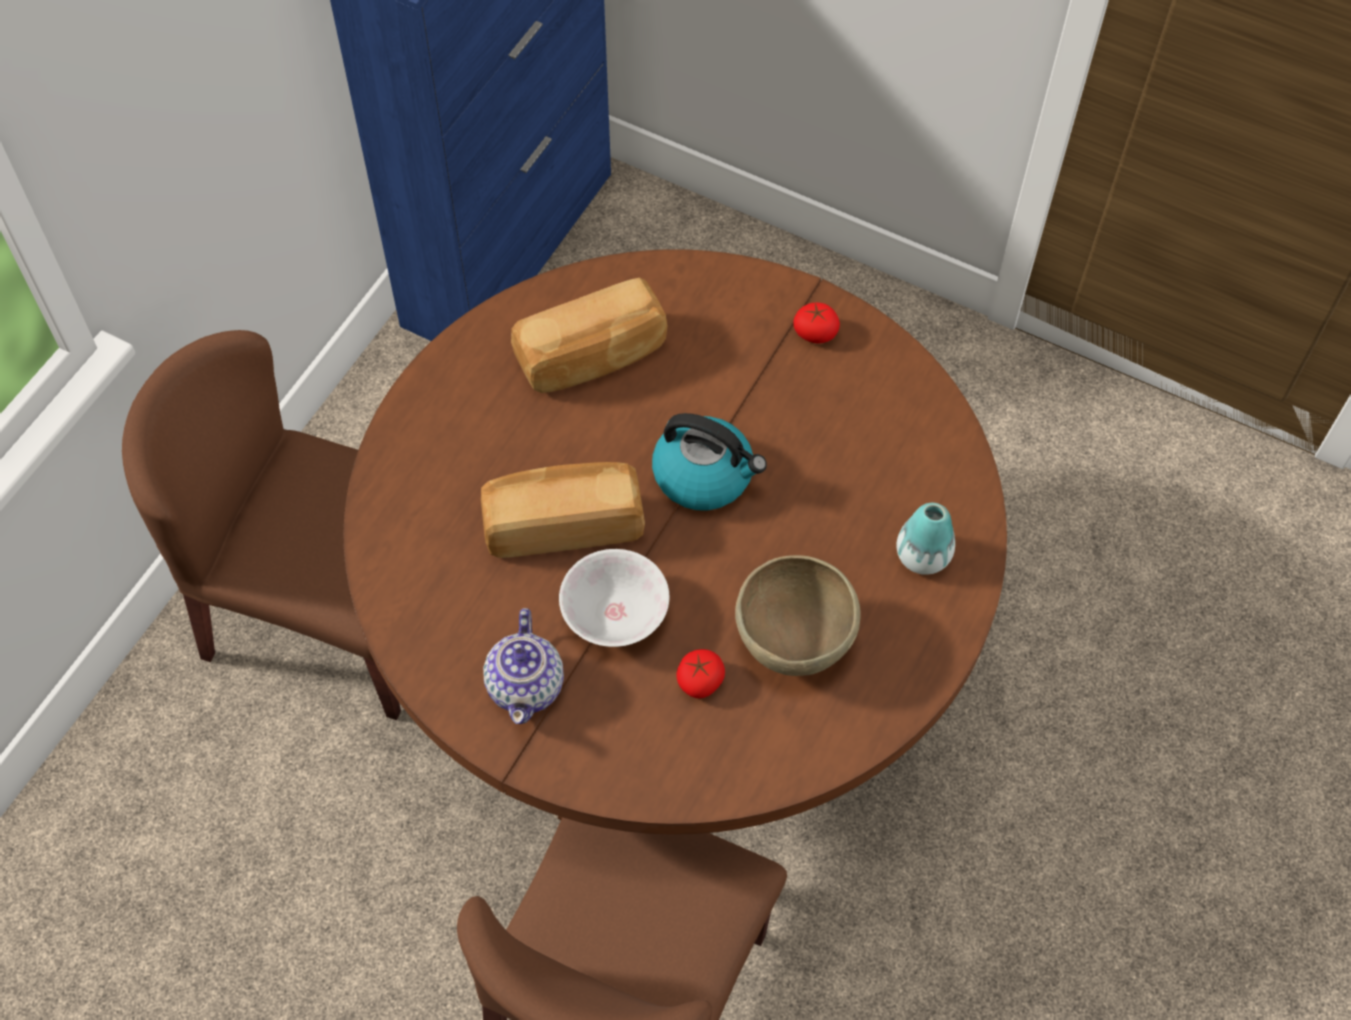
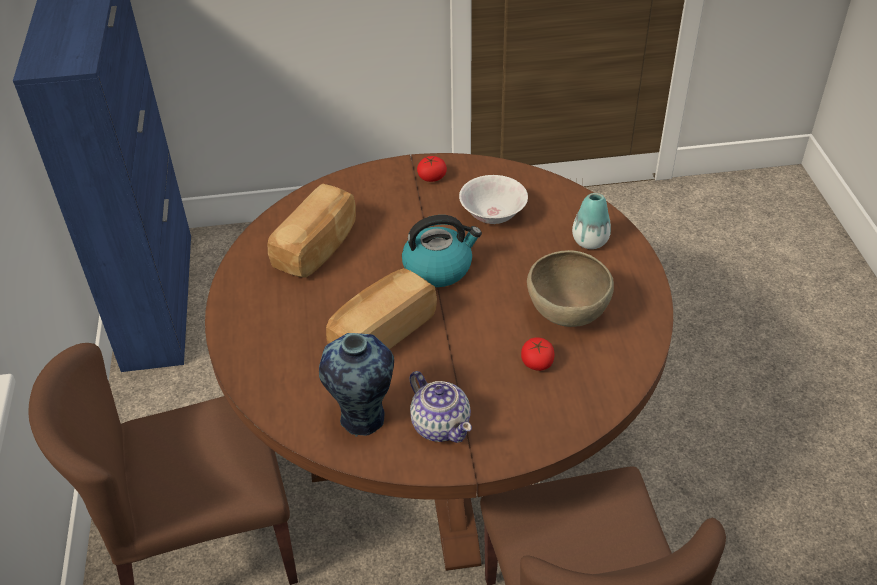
camera: 35 degrees left, 15 degrees down
(452, 622) = (362, 420): none -> vase
(615, 615) = (457, 359): white bowl -> white bowl (493, 215)

